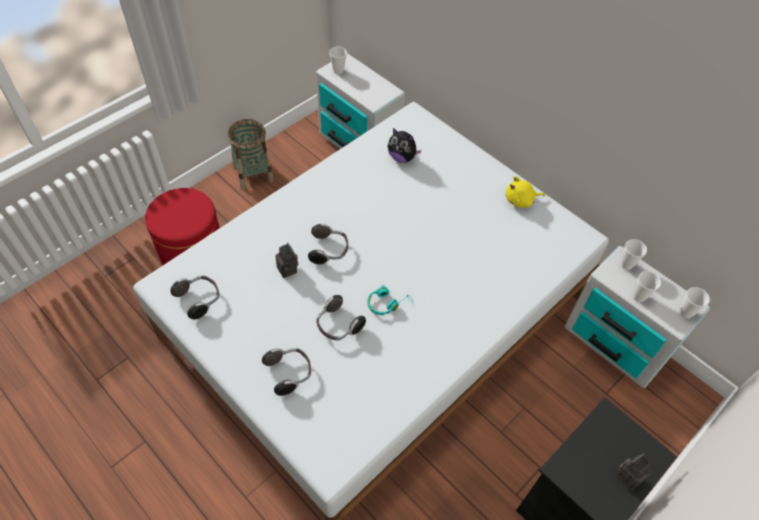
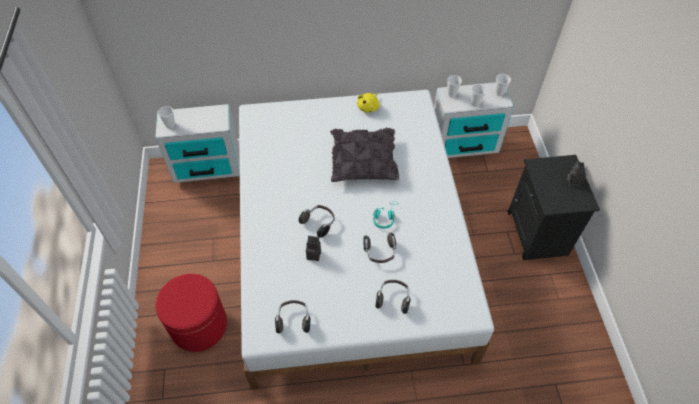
camera: 50 degrees left, 0 degrees up
(253, 174) = (165, 245): basket -> none
(402, 157) = (281, 140): plush toy -> none
(443, 240) = (363, 161): none -> black pillow

